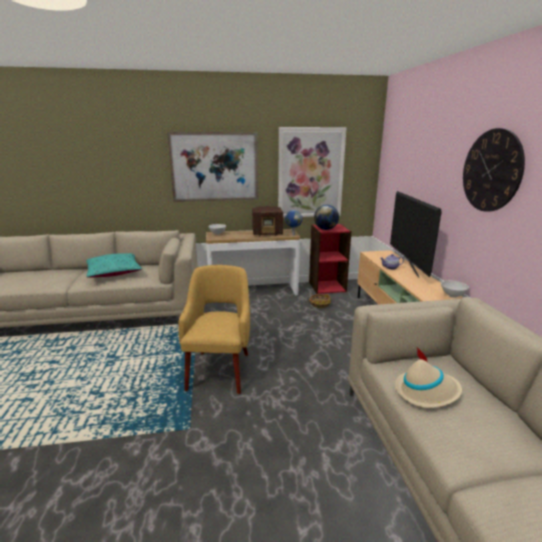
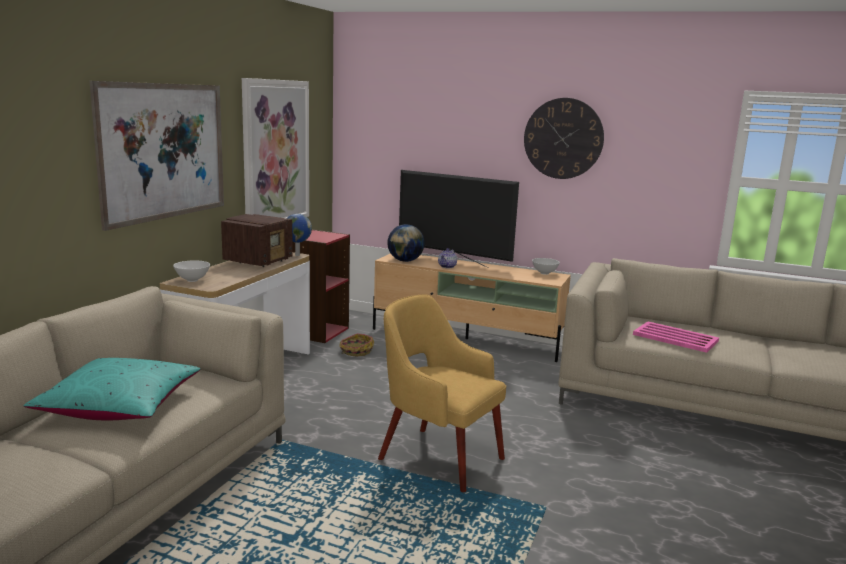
camera: 60 degrees left, 5 degrees down
(325, 229) = (319, 238): globe -> globe (405, 261)
(426, 392) = (674, 337): beige hat -> pink tray

